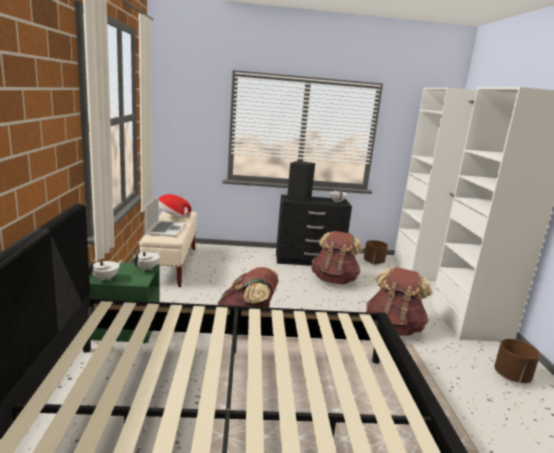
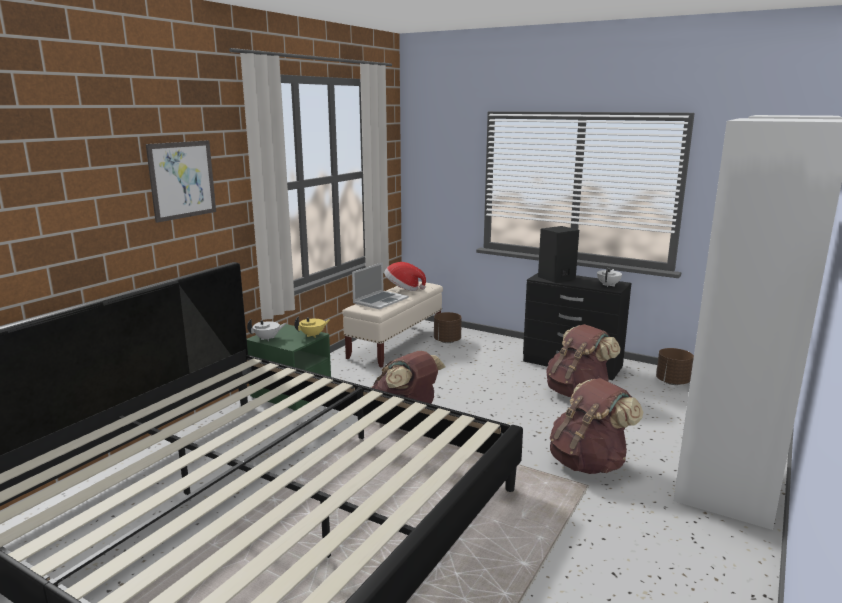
camera: 35 degrees right, 0 degrees up
(37, 112) = (182, 180): none -> picture
(147, 268) = (313, 335): white teapot -> yellow teapot
(512, 376) = (695, 564): brown planter -> brown planter (447, 341)

